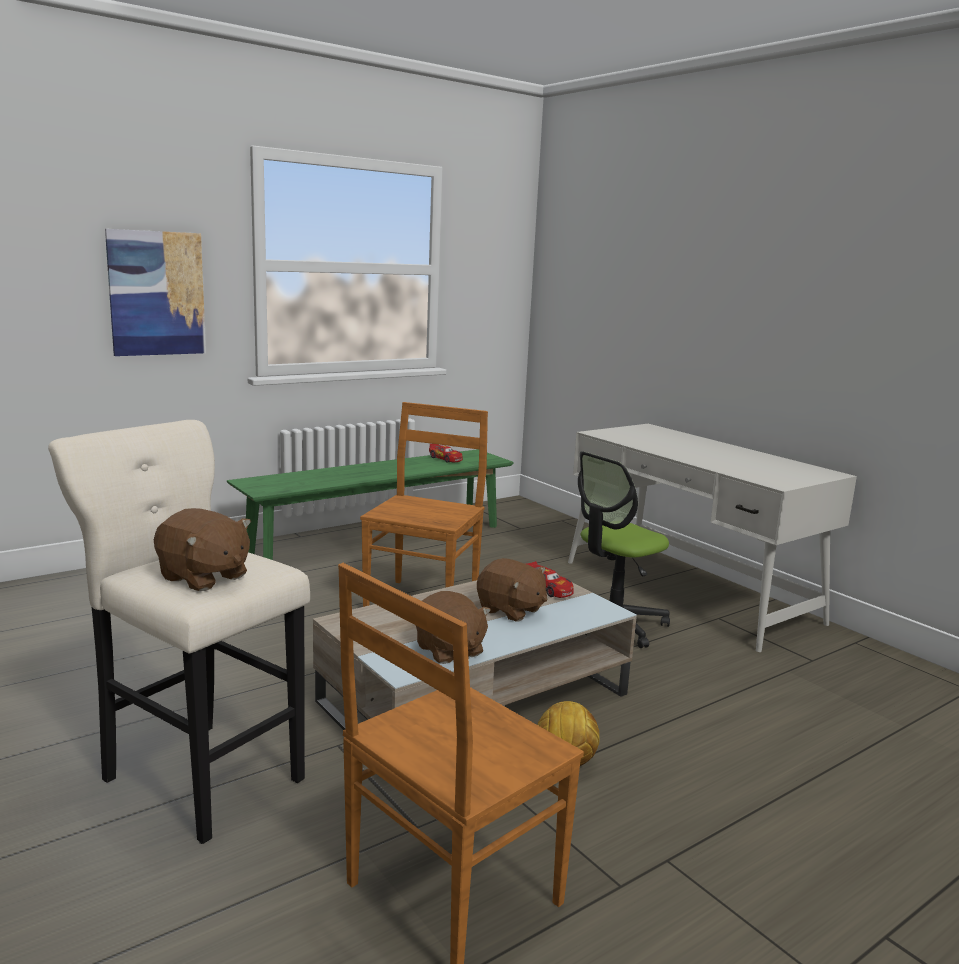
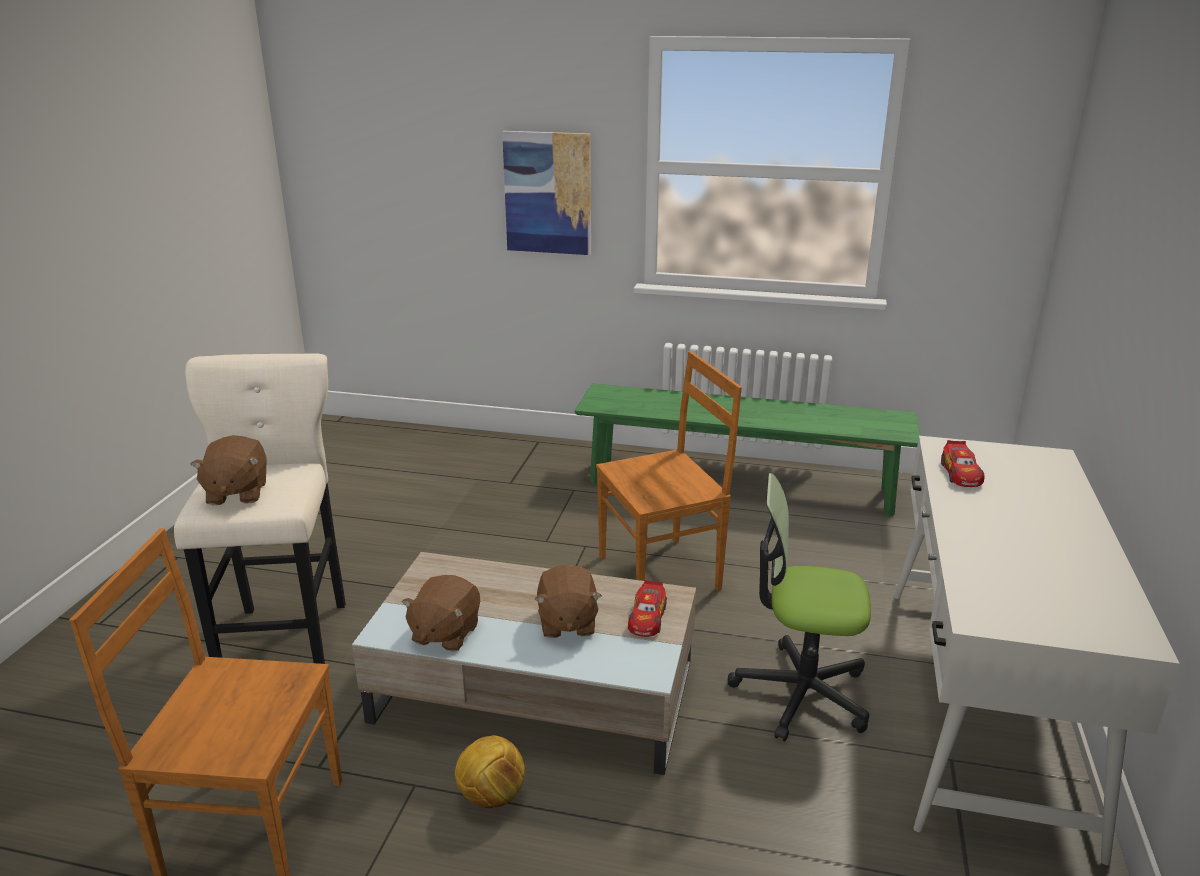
camera: 50 degrees right, 10 degrees up
(445, 459) = (845, 416): toy car -> toy car (960, 473)

